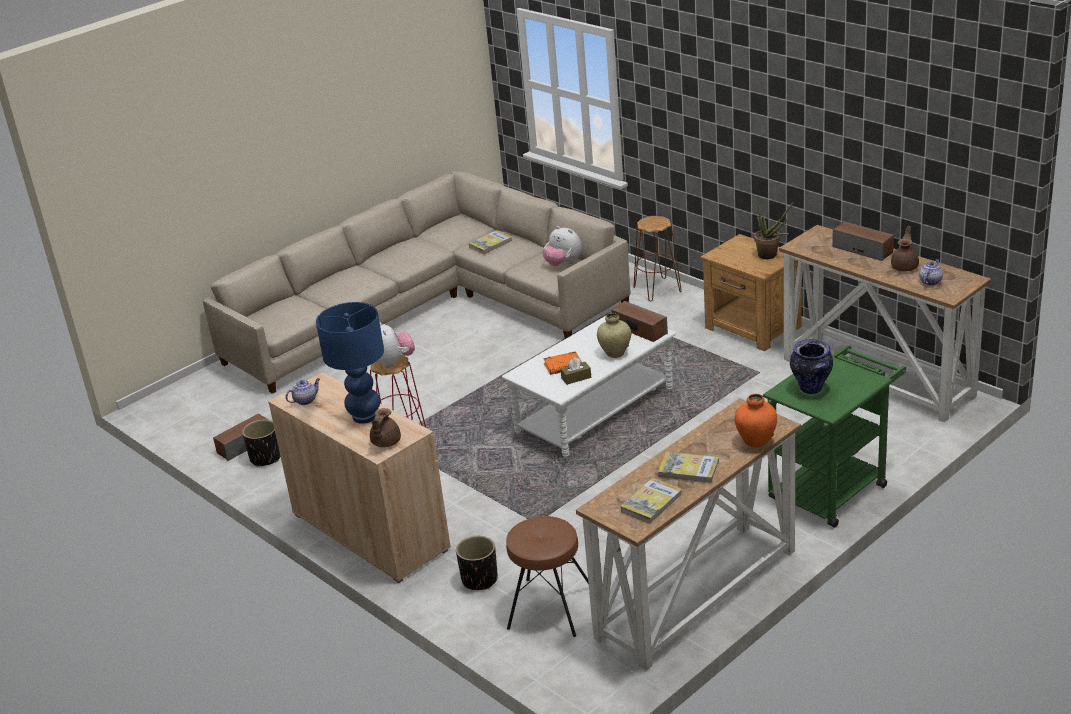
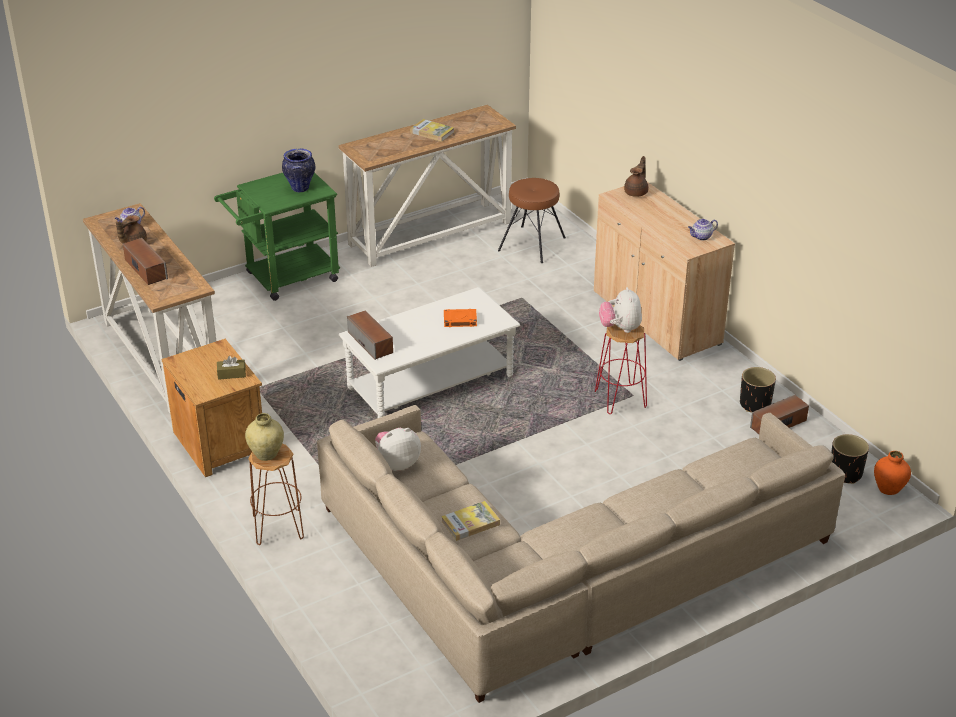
camera: 170 degrees left, 5 degrees up
(364, 417) = (651, 214): blue table lamp -> none
(479, 579) = (576, 269): black planter -> black planter (845, 474)
(563, 264) = (397, 463): plush toy -> plush toy turned 75 degrees counterclockwise
(576, 378) = (454, 306): brown tissue box -> brown tissue box (231, 374)
(615, 353) = (407, 322): beige vase -> beige vase (266, 454)
(651, 503) = (467, 120): book -> none
(756, 441) = (376, 140): orange vase -> orange vase (888, 489)
(770, 256) = (194, 364): potted plant -> none

